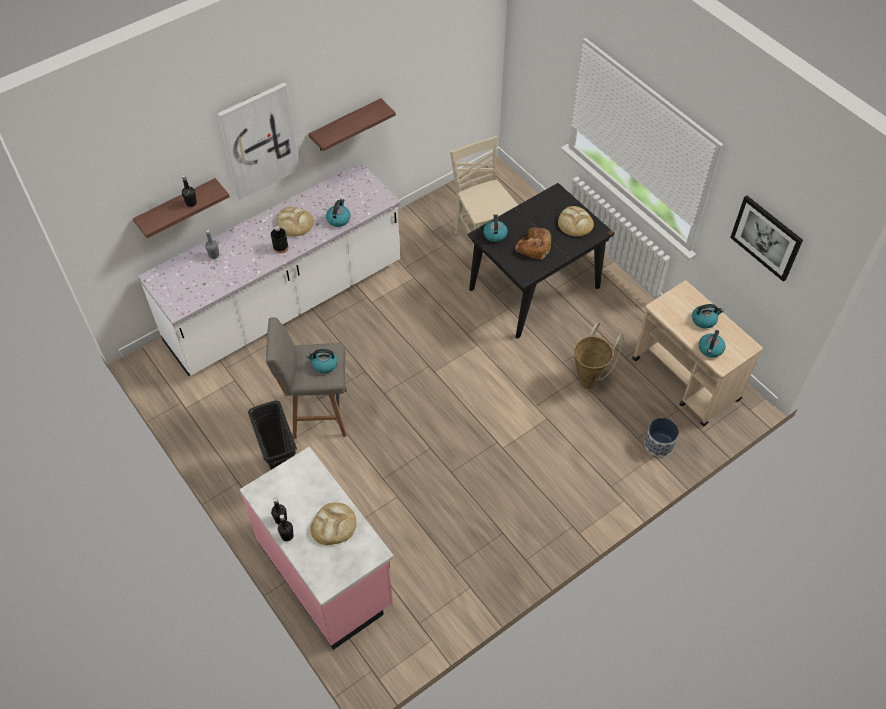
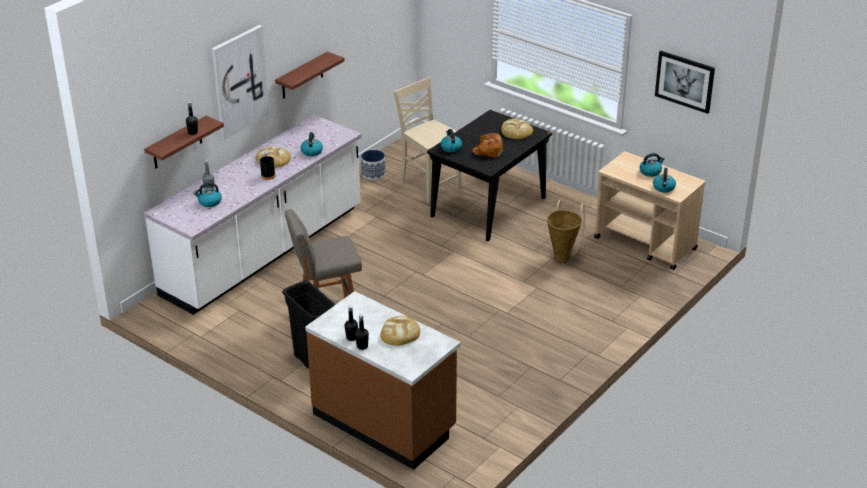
camera: 15 degrees left, 20 degrees down
(324, 364) = (338, 249): kettle -> kettle (209, 202)
(326, 574) = (385, 422): pink counter -> brown counter
(659, 444) = (641, 287): planter -> planter (373, 174)

